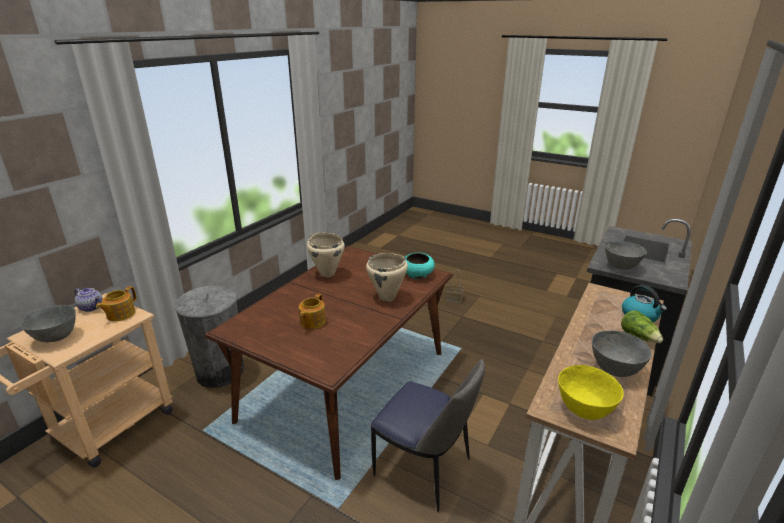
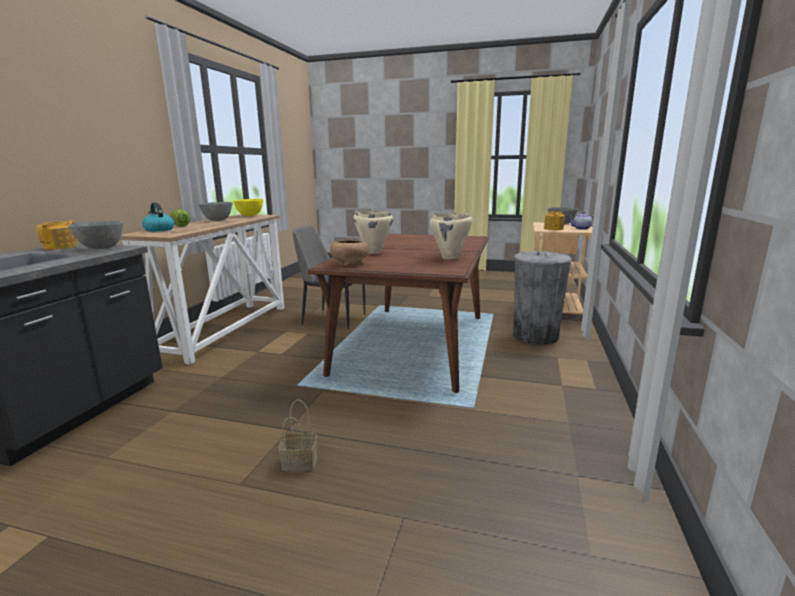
camera: 165 degrees right, 10 degrees down
(312, 322) = (422, 242): teapot -> teapot (61, 247)
(417, 275) = (350, 263): turquoise bowl -> brown bowl

